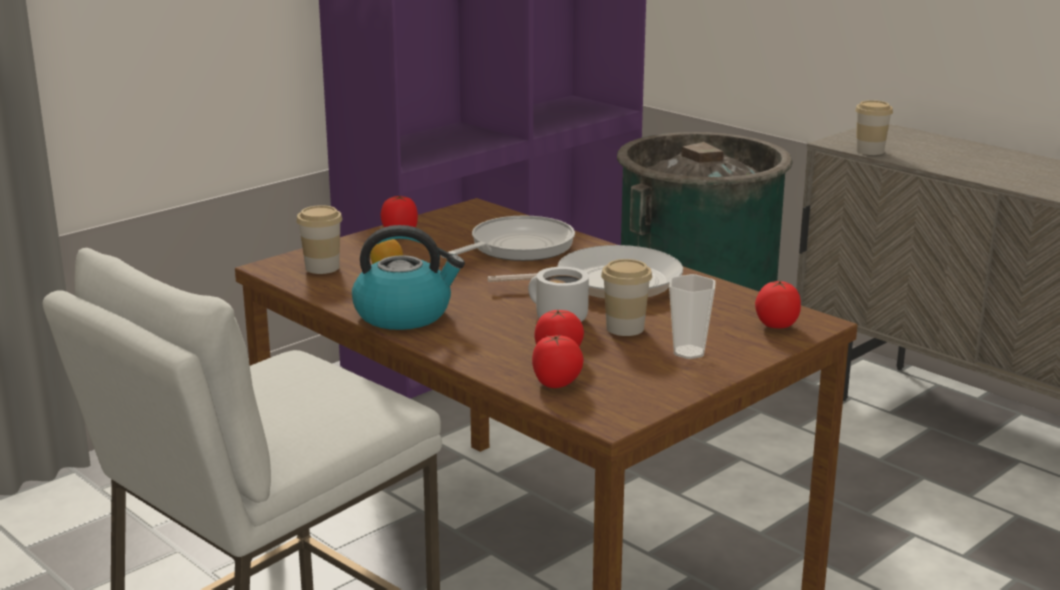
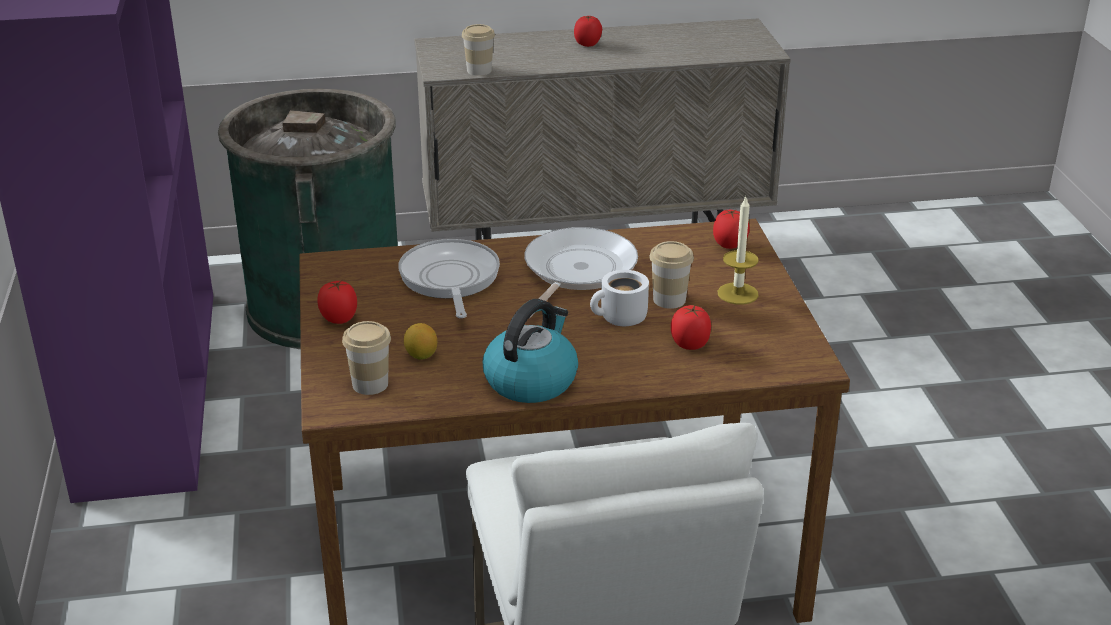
camera: 55 degrees left, 10 degrees up
(557, 384) = (737, 363): tomato -> tomato (588, 44)
(689, 352) = (737, 293): cup -> candle

